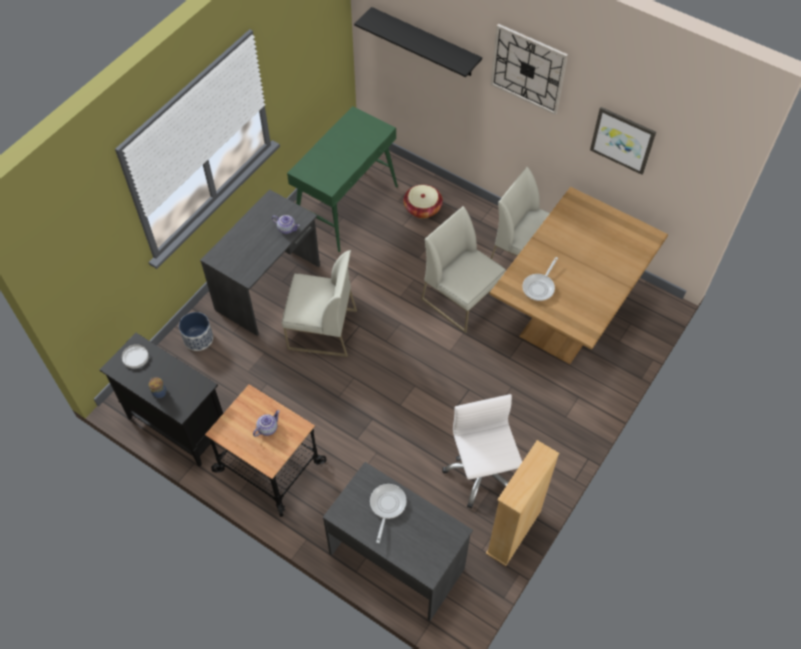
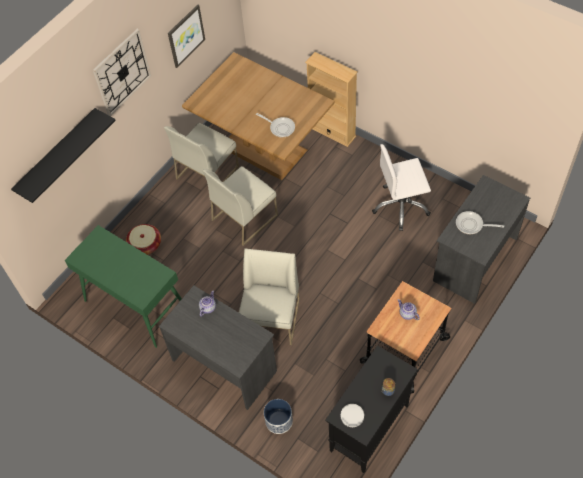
camera: 85 degrees left, 0 degrees up
(514, 532) = (445, 188): beige bookcase -> beige bookcase (332, 131)

